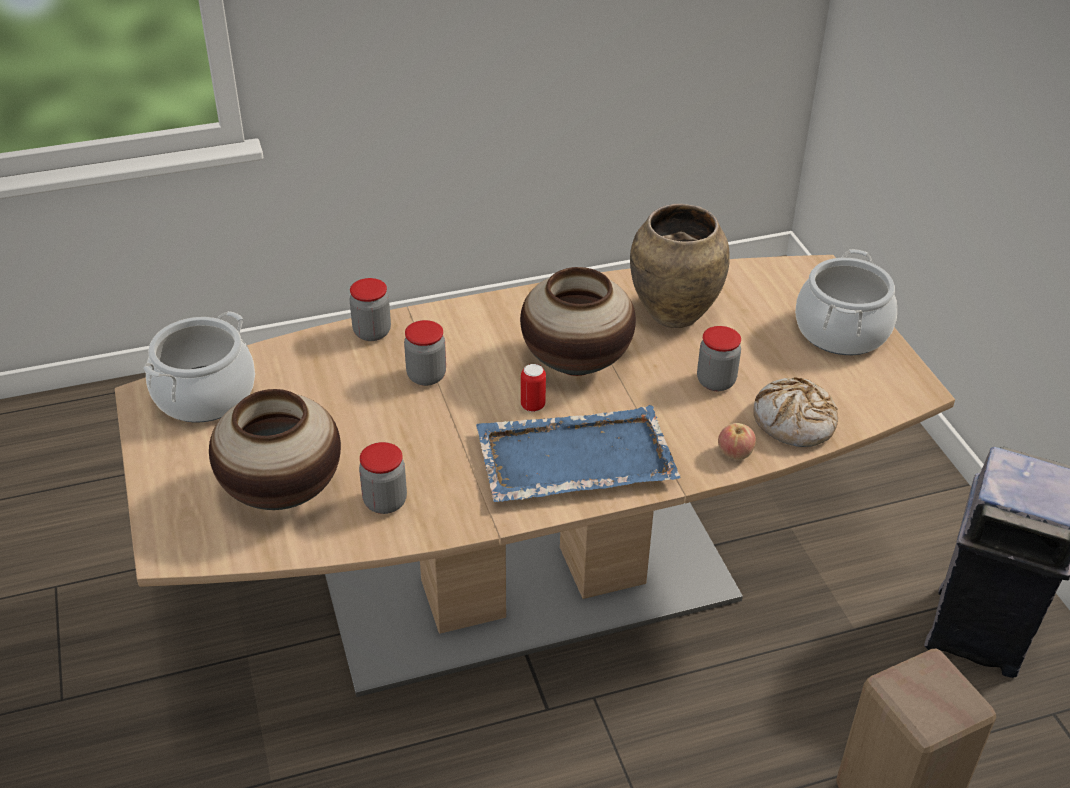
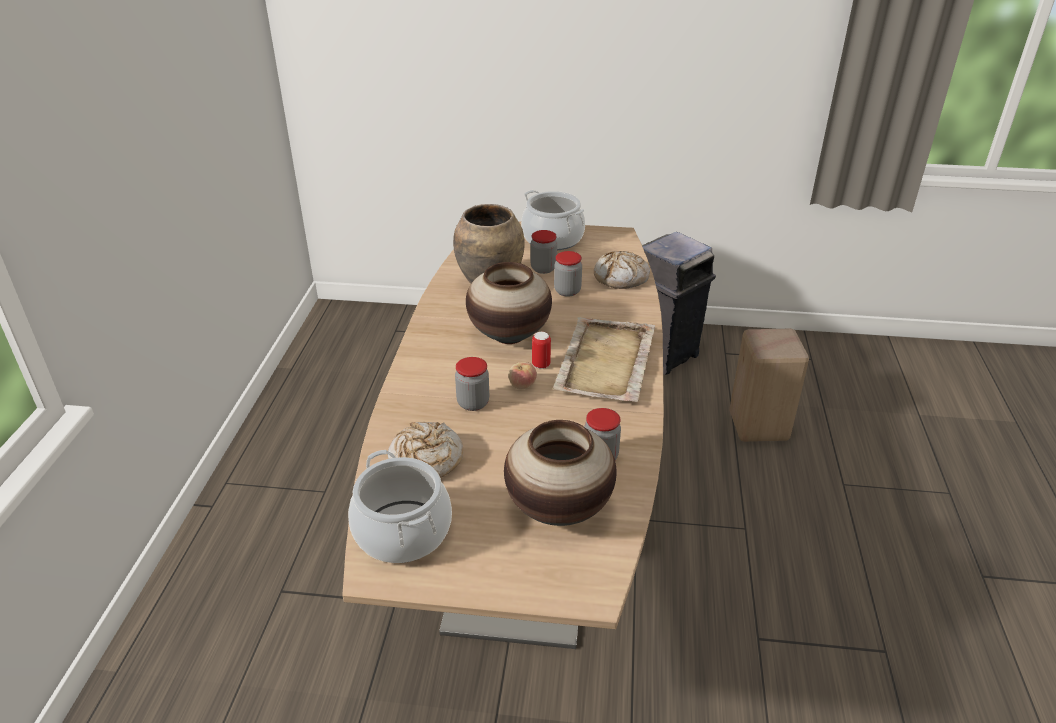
camera: 65 degrees left, 5 degrees down
(314, 374) = (426, 460): none -> bread
(372, 332) = (398, 417): jar -> jar (543, 268)
(573, 458) = (605, 363): blue tray -> beige tray
(735, 453) = (636, 304): apple -> apple (522, 385)

